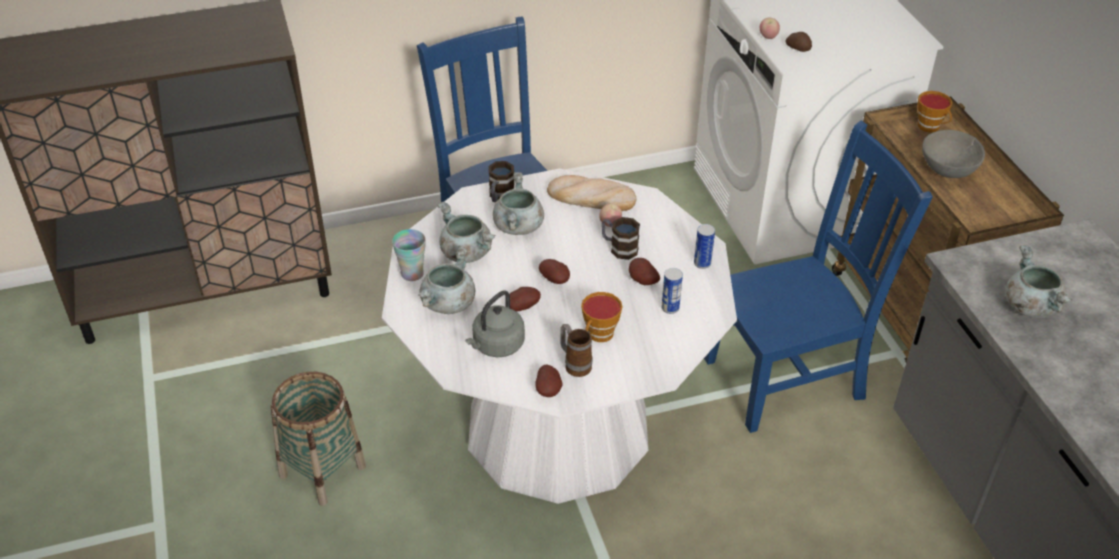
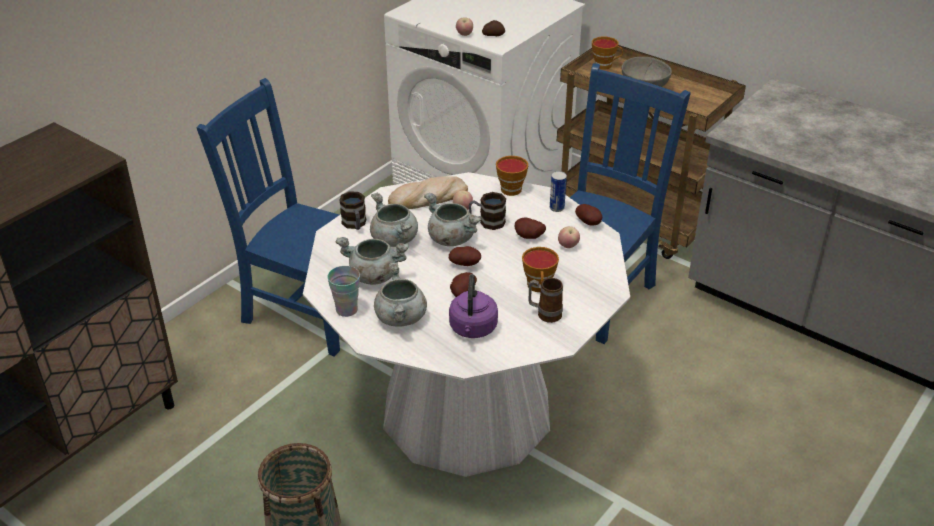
camera: 35 degrees left, 5 degrees down
(496, 346) = (473, 329): grey kettle -> purple kettle
(549, 390) = (546, 341): potato -> potato (589, 223)
(670, 308) = (568, 246): can -> apple
(678, 222) = (509, 188): none -> cup
(1030, 306) = (798, 140): grey cooking pot -> grey cooking pot (451, 239)

